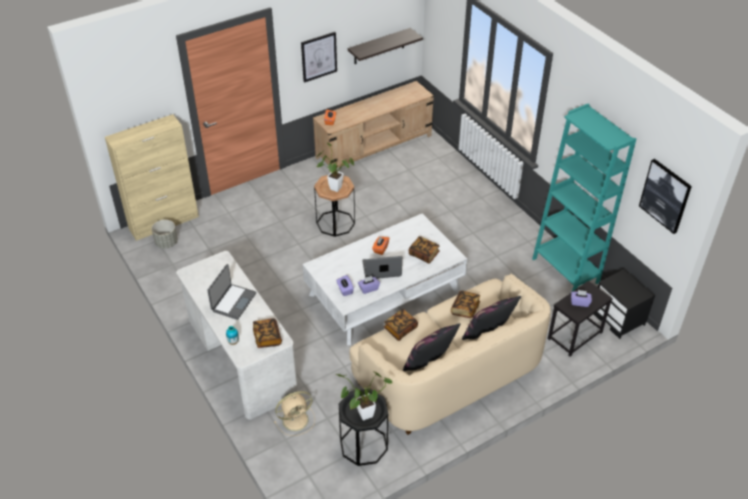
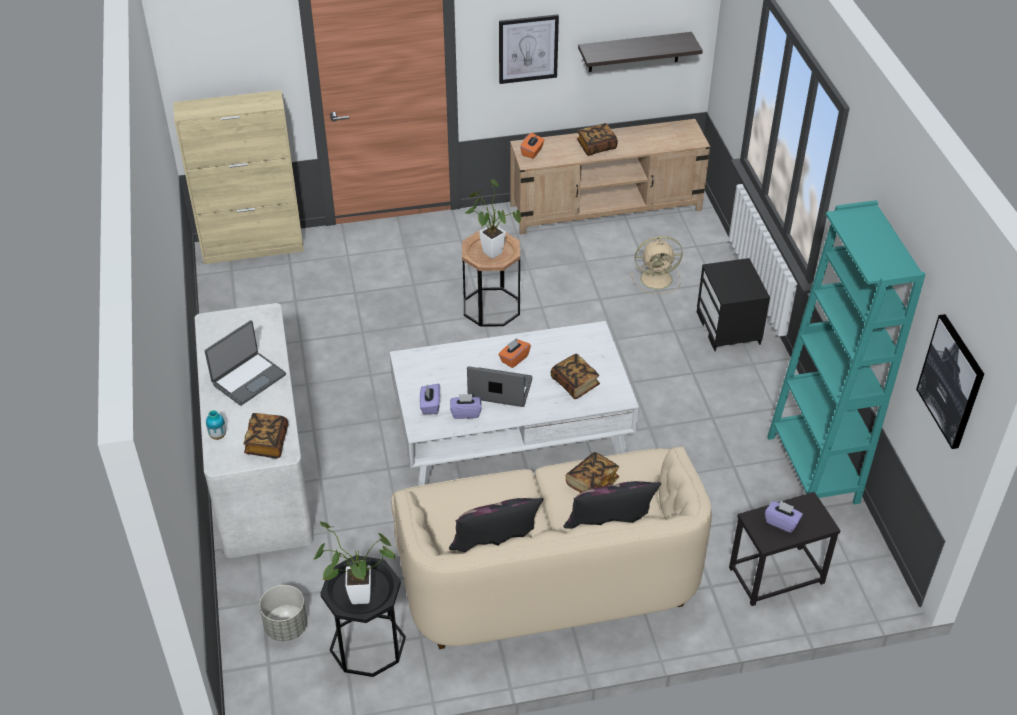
camera: 20 degrees right, 0 degrees up
(166, 243) = (242, 277): grey planter -> grey planter (286, 626)
(296, 419) = (292, 577): beige fan -> beige fan (657, 278)
(400, 329) = (478, 485): book -> book (596, 146)
(619, 319) = (863, 569): black nightstand -> black nightstand (729, 328)

